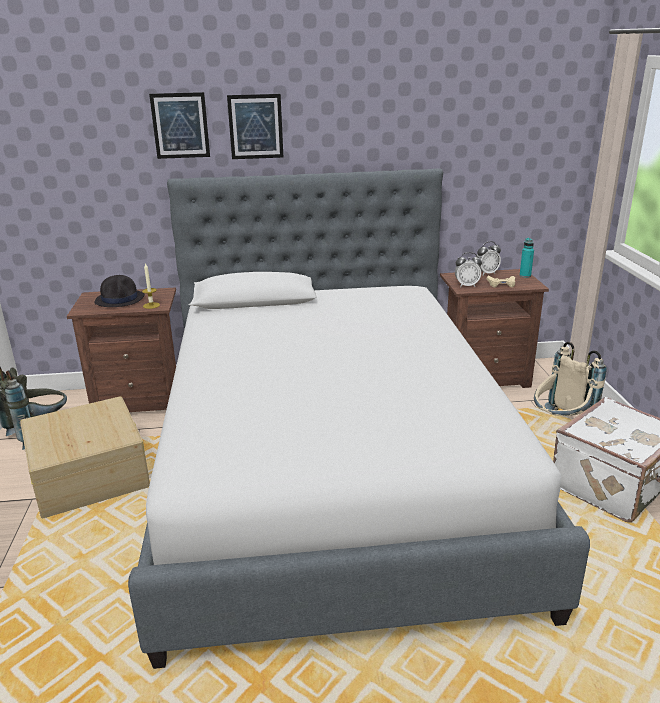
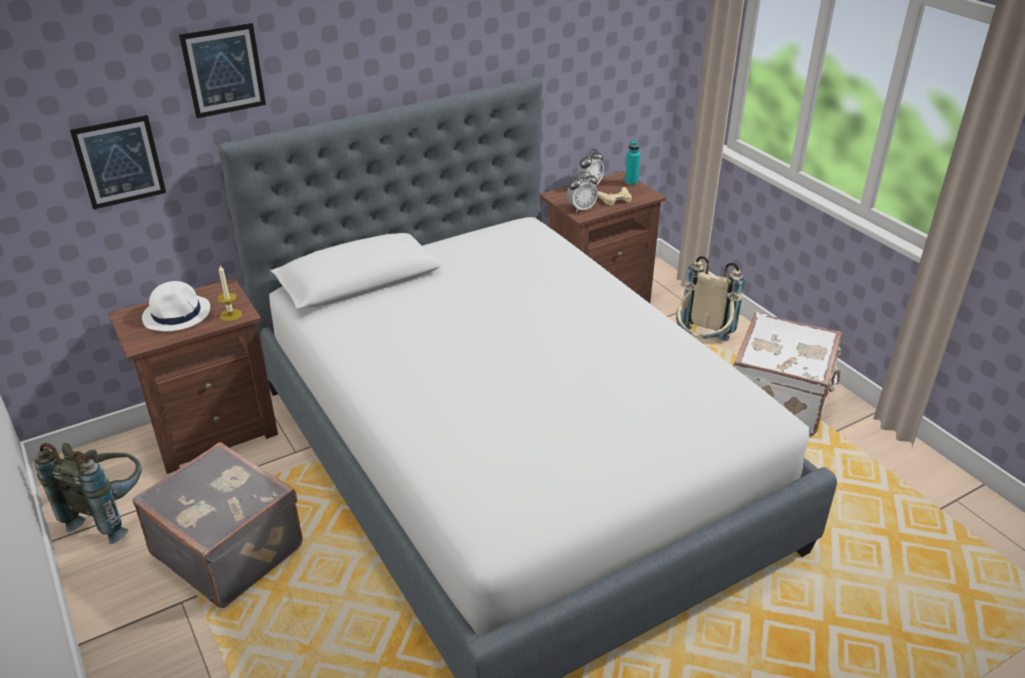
camera: 25 degrees left, 10 degrees up
(89, 474) = (230, 549): beige storage box -> grey suitcase
(120, 299) = (177, 313): black hat -> white hat
(255, 126) = (320, 57): picture -> picture (119, 162)

